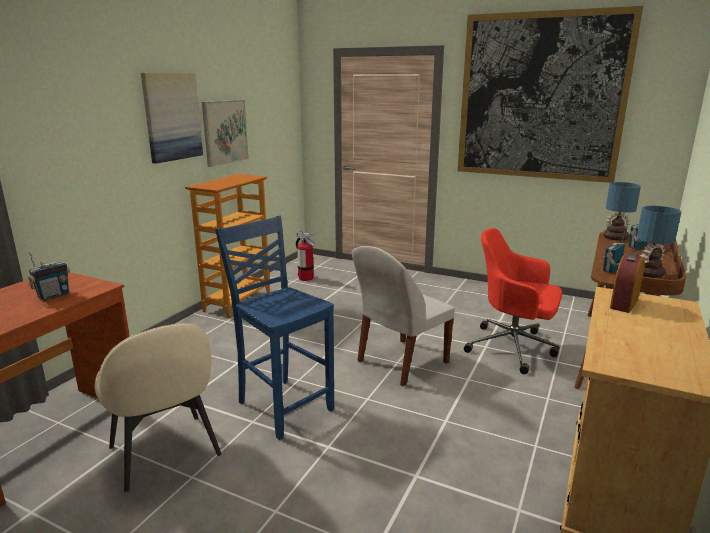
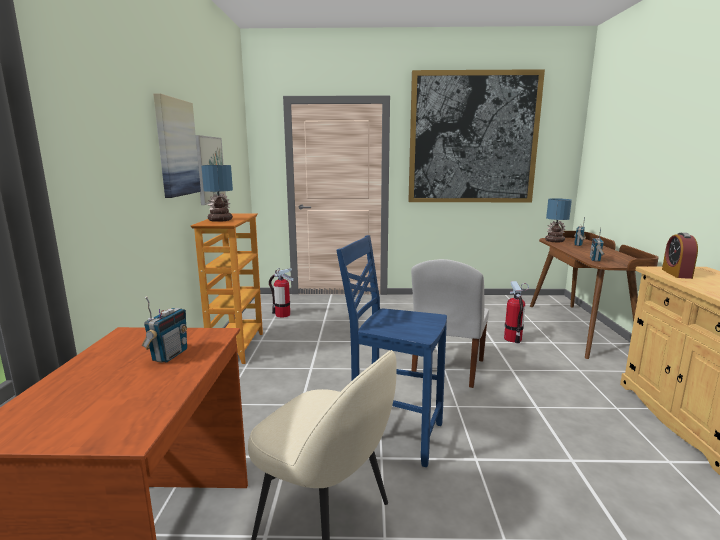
camera: 25 degrees left, 5 degrees down
(513, 348) = (513, 339): red office chair -> fire extinguisher
(648, 273) = (618, 259): table lamp -> table lamp (221, 220)

